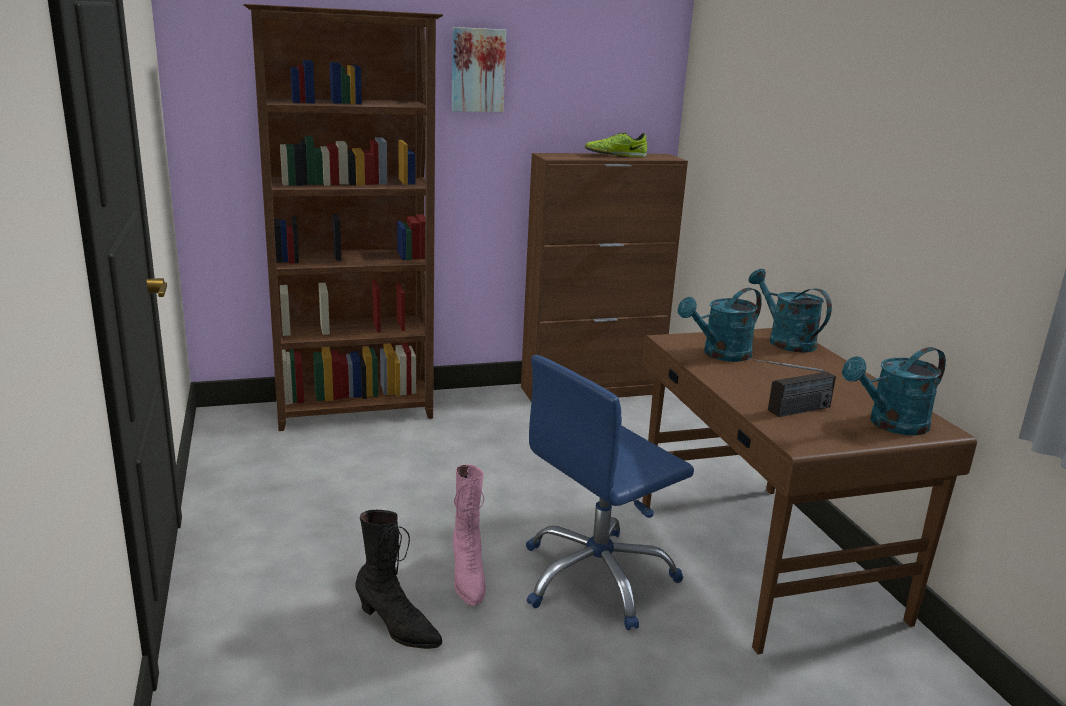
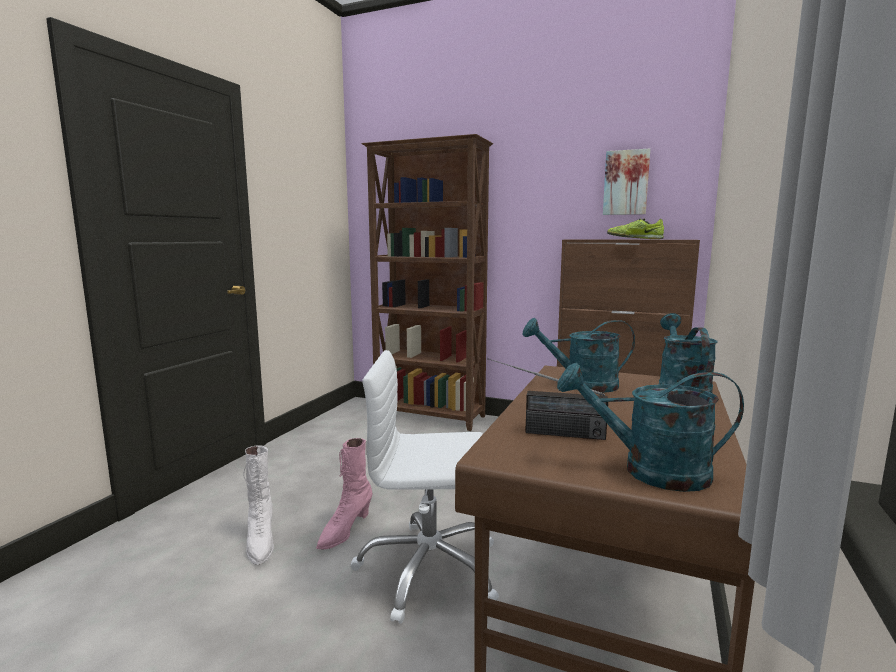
camera: 40 degrees right, 10 degrees down
(397, 628) = (260, 542): black boot -> white boot
(477, 70) = (529, 180): picture -> picture (626, 183)
(597, 578) = (428, 570): blue office chair -> white office chair

